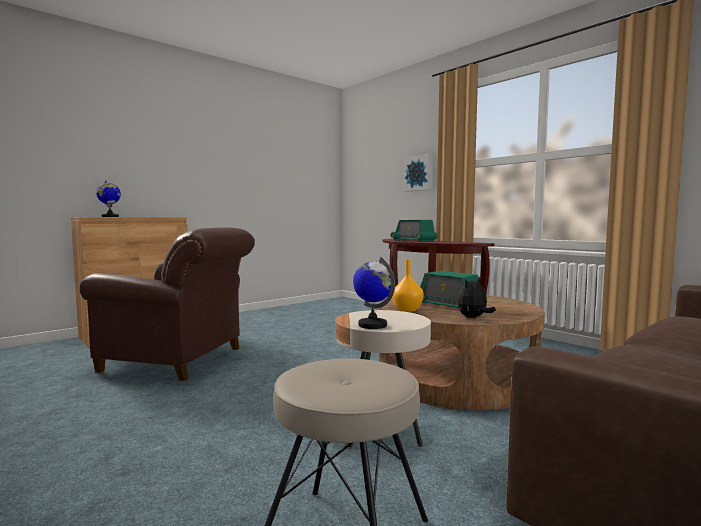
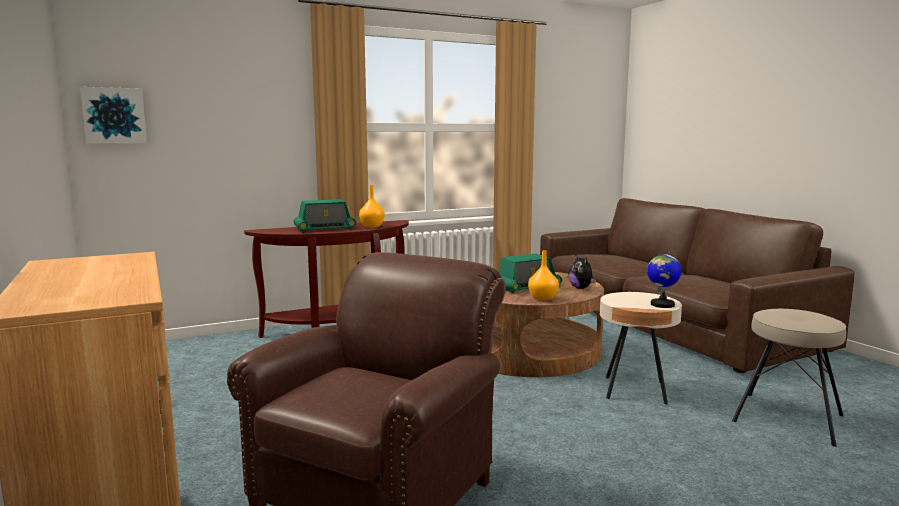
camera: 75 degrees left, 5 degrees up
(110, 216) = (80, 288): globe -> none
(419, 173) = (267, 131): picture -> picture (114, 115)
(441, 242) = (372, 226): none -> orange vase

